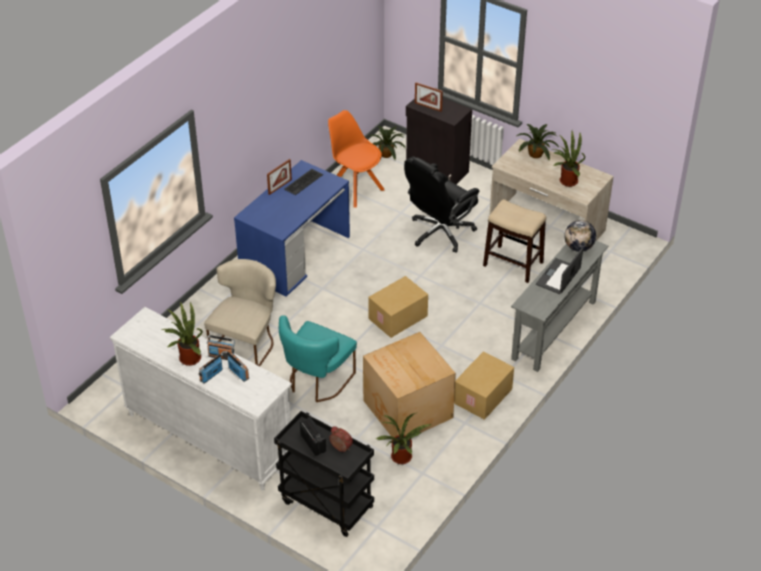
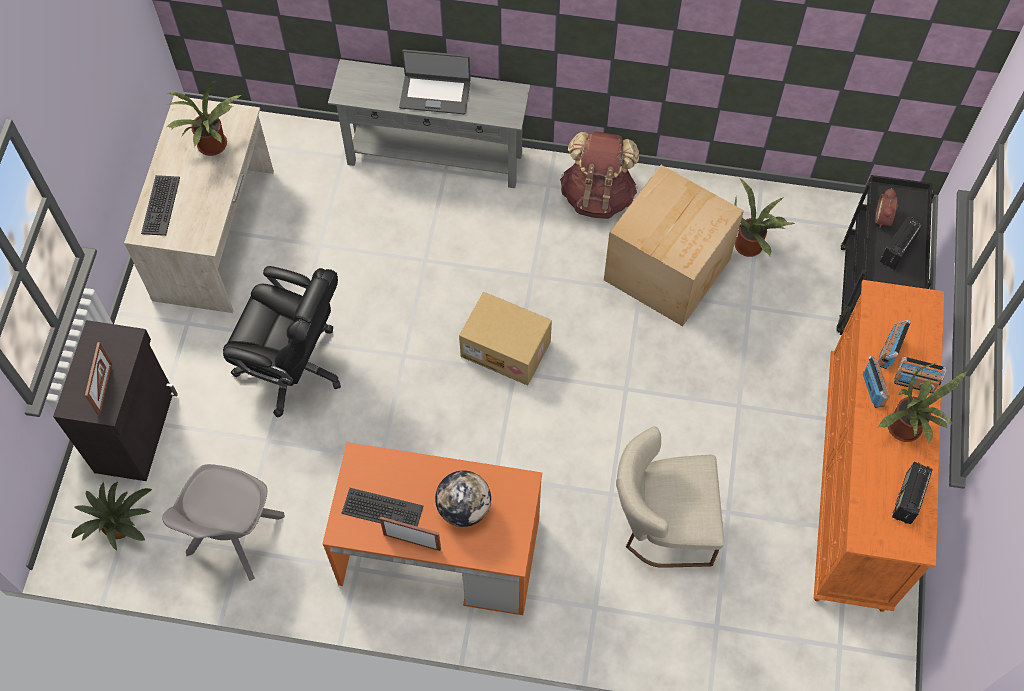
camera: 115 degrees left, 20 degrees up
(151, 341) = (907, 499): none -> radio
(208, 437) = (856, 484): white dresser -> orange dresser
(295, 254) = (439, 552): blue desk -> orange desk
(316, 382) = (682, 397): turquoise chair -> none
(355, 188) = (233, 537): orange chair -> grey chair
(483, 396) = (598, 195): cardboard box -> brown backpack
(512, 264) = (323, 249): stool -> none
(536, 155) = (160, 205): potted plant -> keyboard
(578, 247) = (361, 90): globe -> globe (464, 508)

